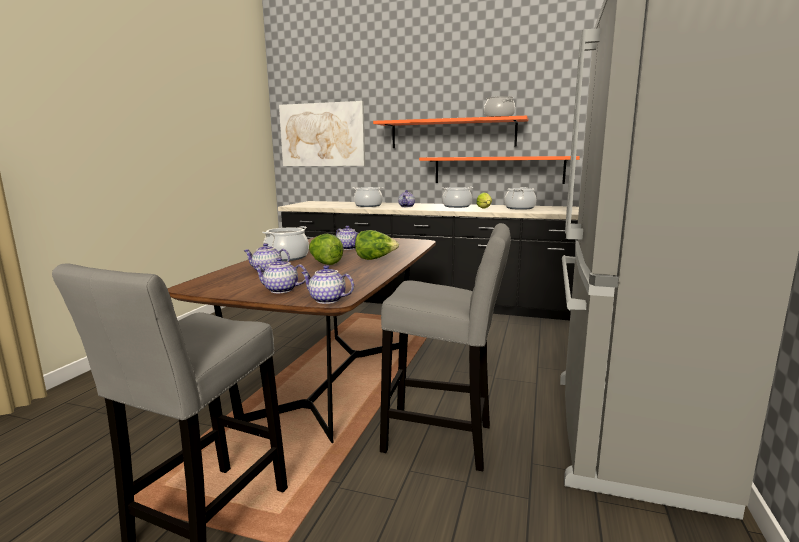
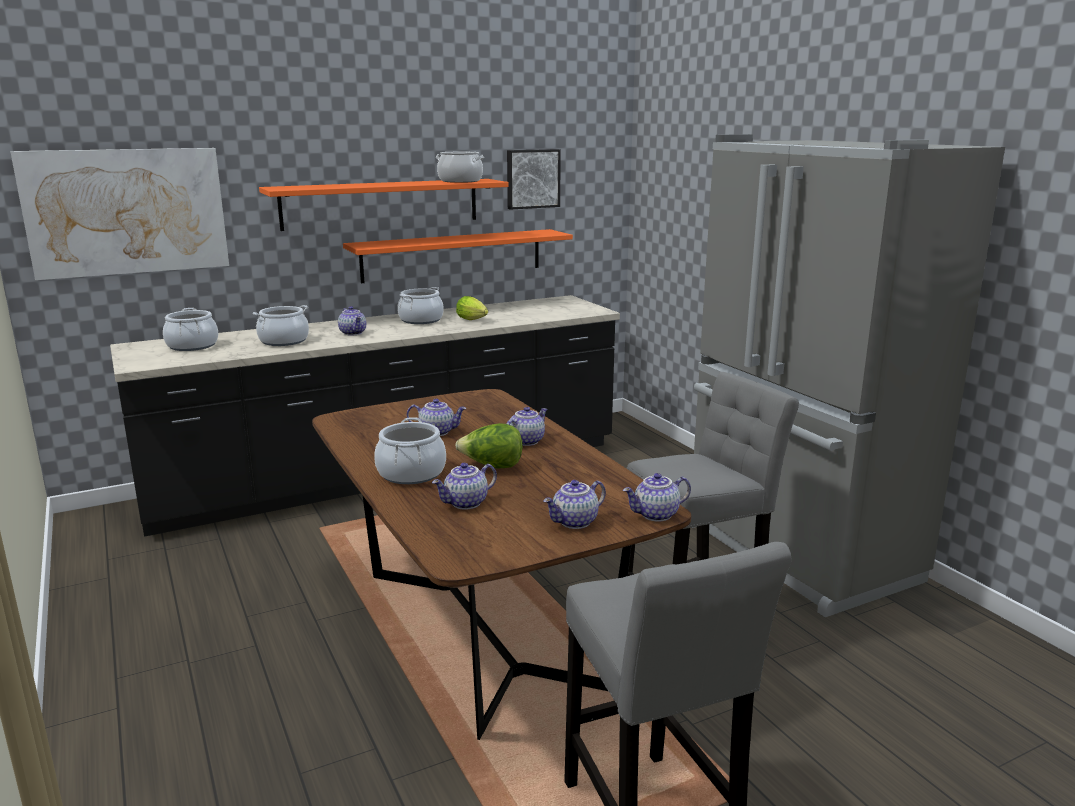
camera: 45 degrees left, 5 degrees up
(375, 259) = (525, 441): lettuce -> teapot
(519, 208) = (508, 311): cooking pot -> cooking pot (192, 346)
(564, 118) = (532, 178): none -> picture

